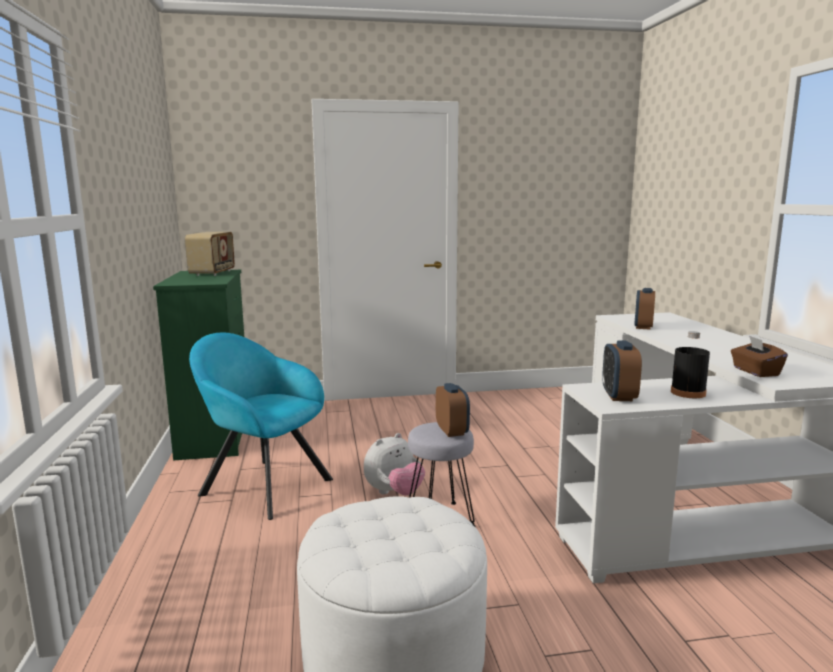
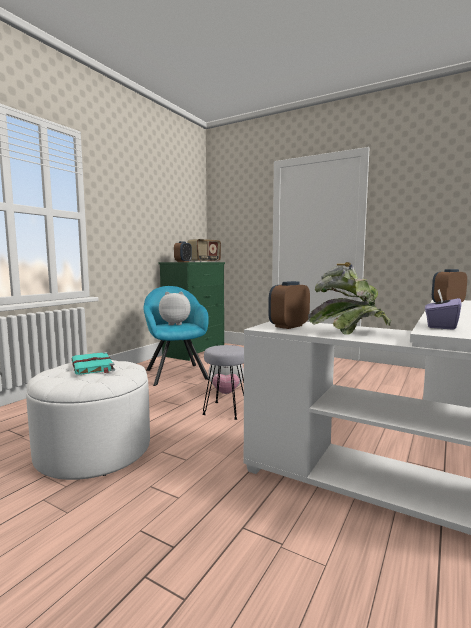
camera: 40 degrees right, 5 degrees down
(256, 402) = (175, 324): none -> plush toy
(377, 524) = (92, 366): none -> turquoise book
(452, 431) = (231, 349): alarm clock -> alarm clock (183, 262)
(688, 393) = (349, 332): black bottle -> potted plant
(755, 372) = (441, 326): brown tissue box -> purple tissue box

